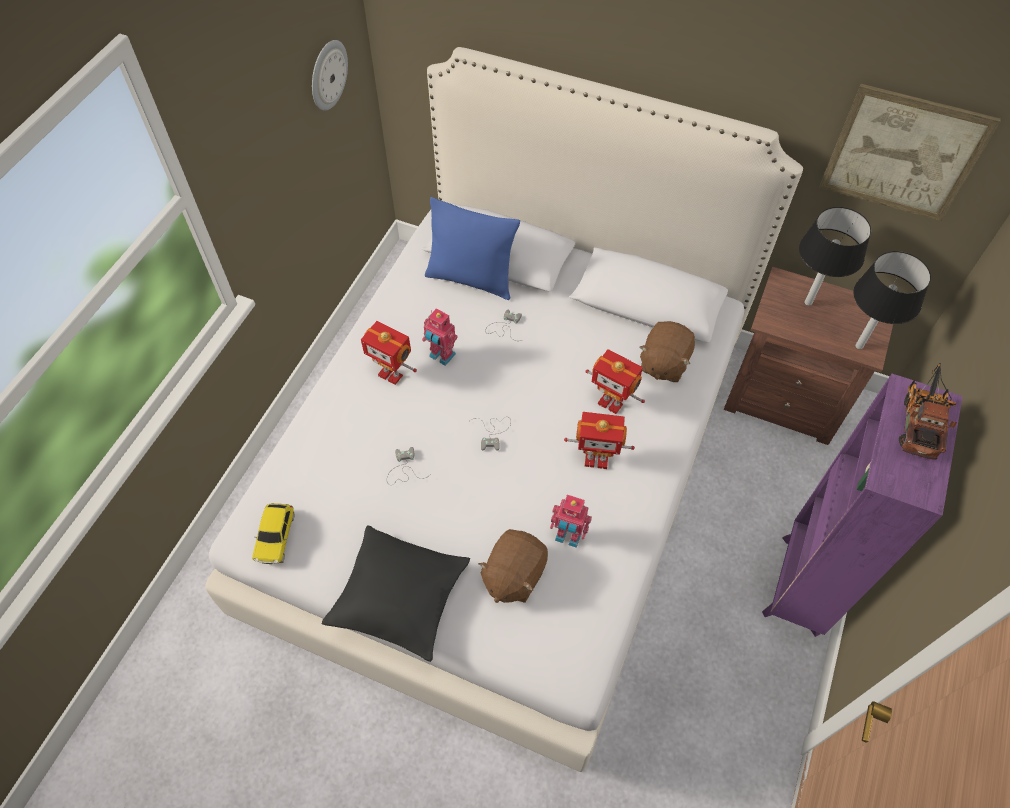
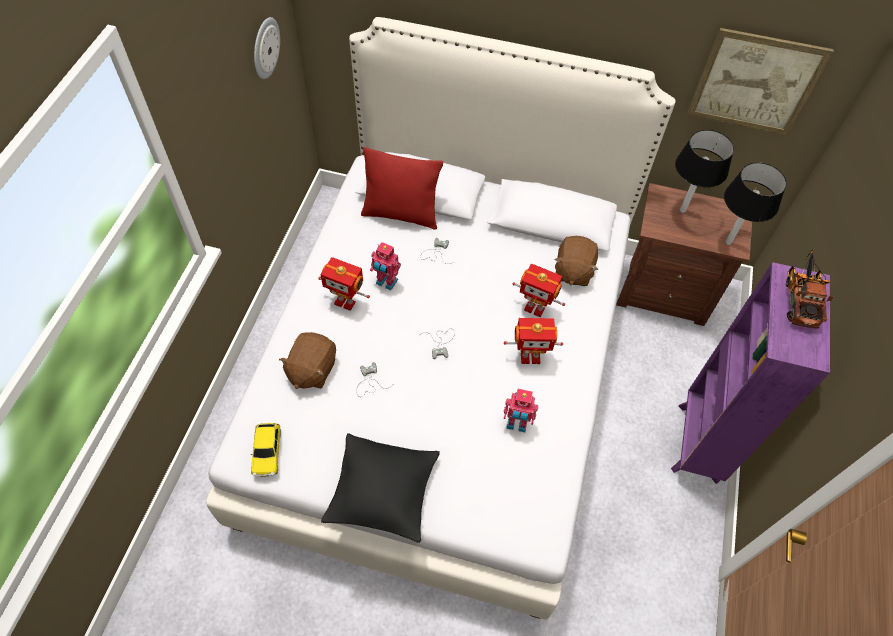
camera: 10 degrees left, 0 degrees up
(471, 279) = (401, 214): blue pillow -> red pillow
(513, 575) = (476, 461): brown plush toy -> brown plush toy (312, 369)

